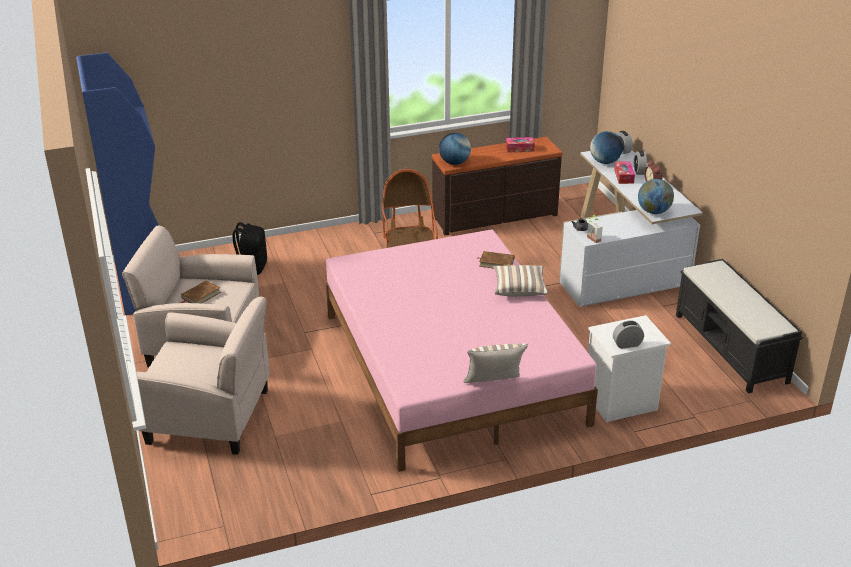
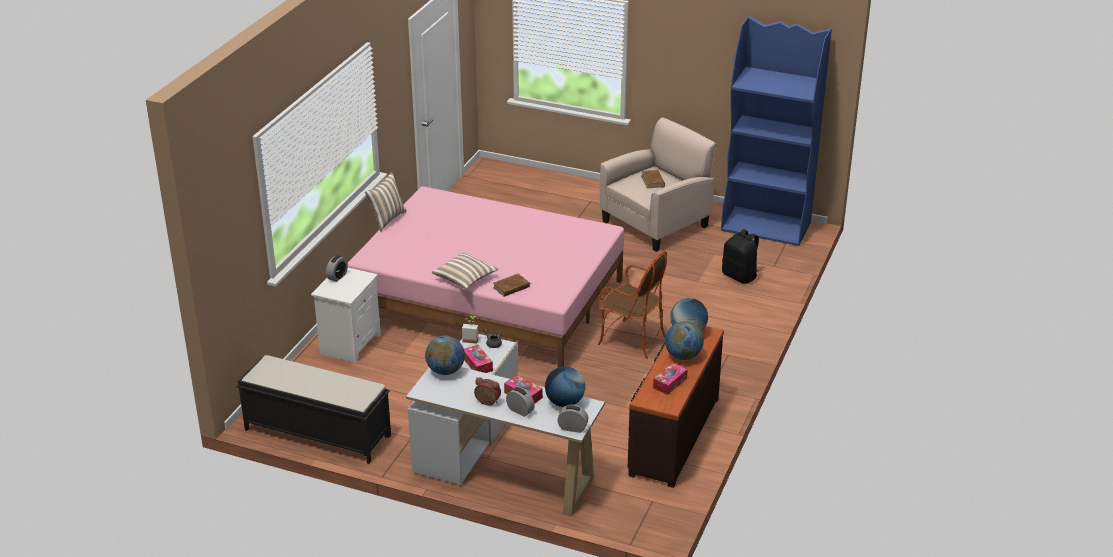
camera: 130 degrees right, 0 degrees up
(210, 417) = (568, 201): beige armchair -> none
(484, 155) = (683, 356): none -> globe
(613, 223) = (477, 364): none -> tissue box

